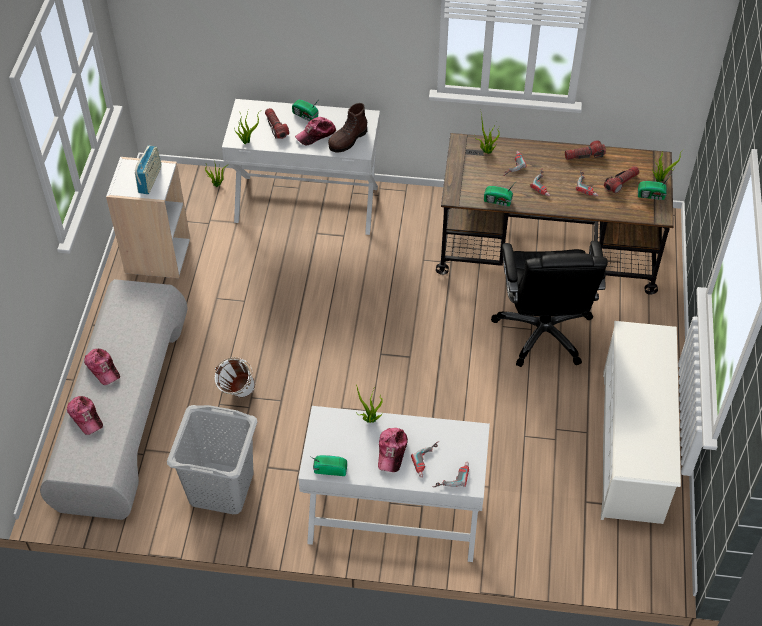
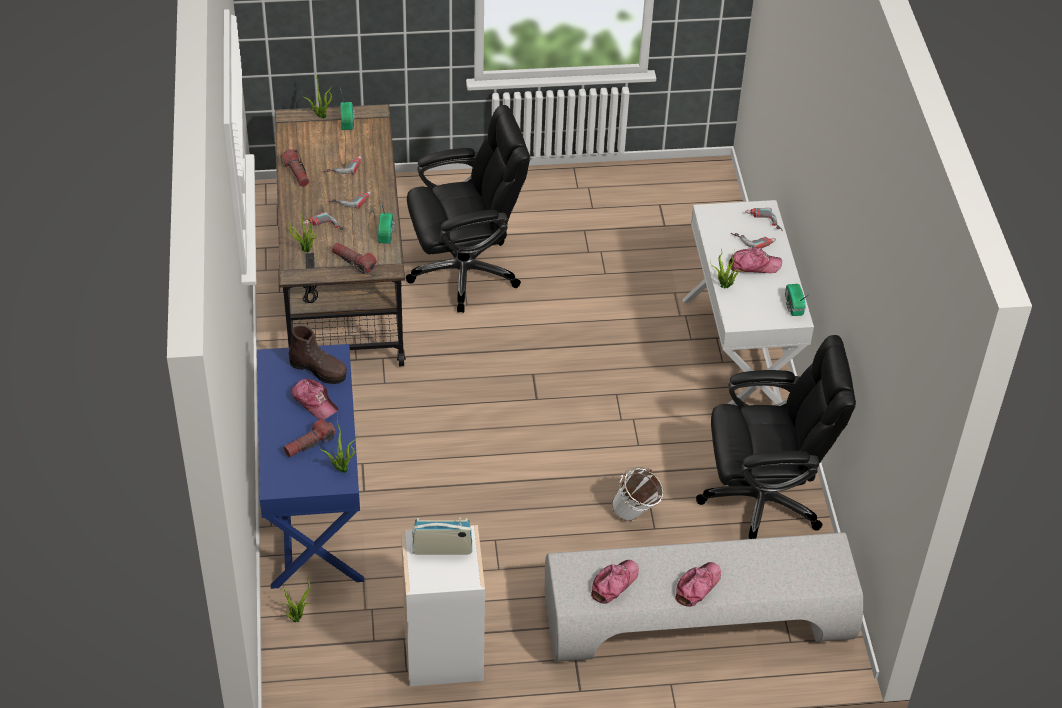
camera: 105 degrees left, 5 degrees down
(85, 417) = (769, 583): cap -> cap (614, 583)
(221, 488) = (761, 500): grey laundry basket -> black office chair
(305, 116) = (281, 419): radio -> none
(307, 203) = (313, 511): white console table -> blue console table
(621, 183) = (334, 143): flashlight -> flashlight (354, 262)
(632, 446) = (589, 199): white shoe rack -> none

